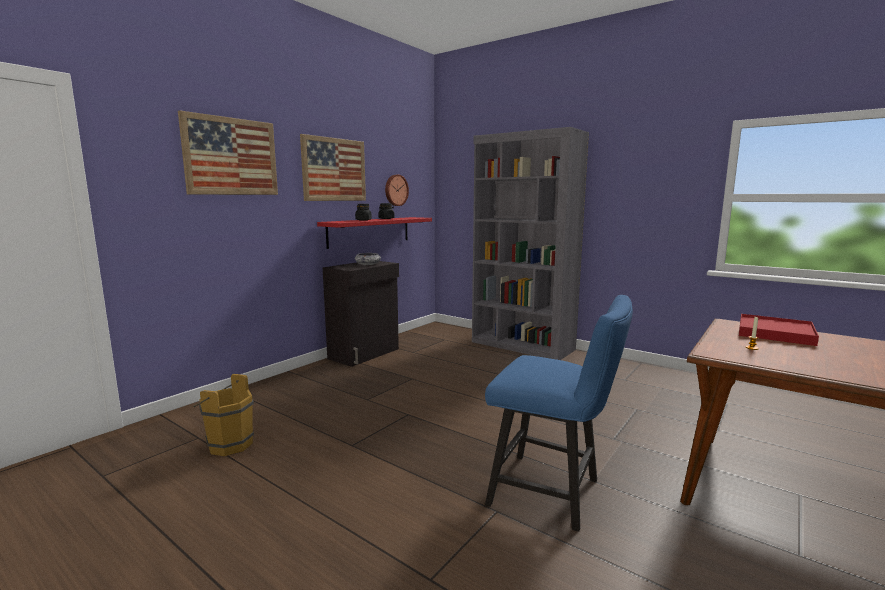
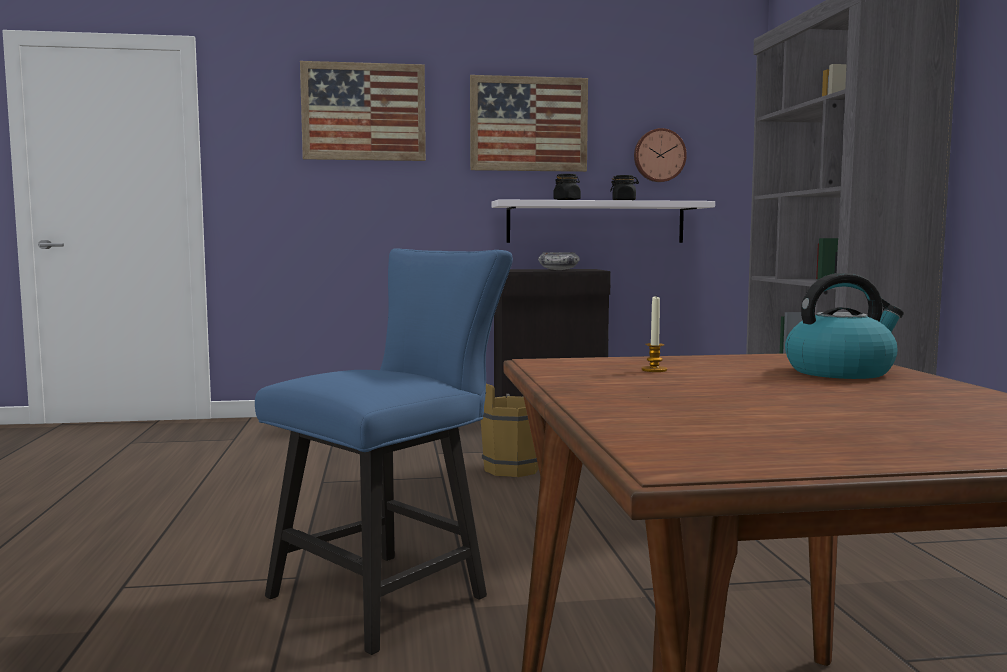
camera: 45 degrees right, 5 degrees down
(227, 444) = (239, 449): brown bucket -> brown bucket (509, 468)
(370, 231) = (596, 222): red shelf -> white shelf
(553, 493) = (391, 593): blue chair -> blue chair turned 120 degrees counterclockwise
(775, 333) = (840, 372): red tray -> kettle

